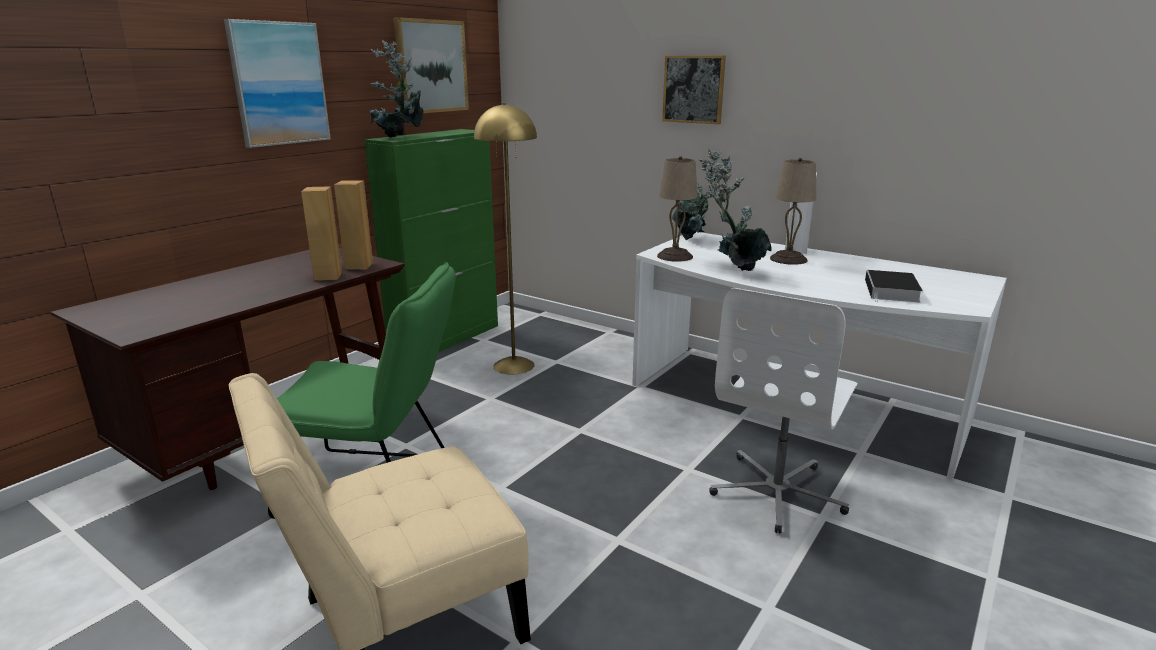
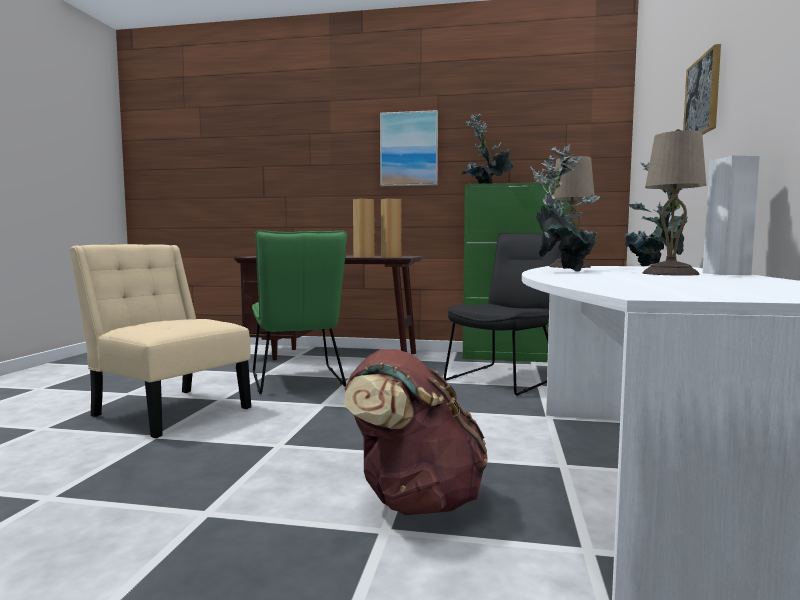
camera: 65 degrees right, 15 degrees down
(431, 66) = (542, 135): picture -> none
(514, 365) = (507, 377): yellow floor lamp -> black chair
(778, 492) = (414, 500): white office chair -> brown backpack
(892, 291) = (636, 284): book -> none

